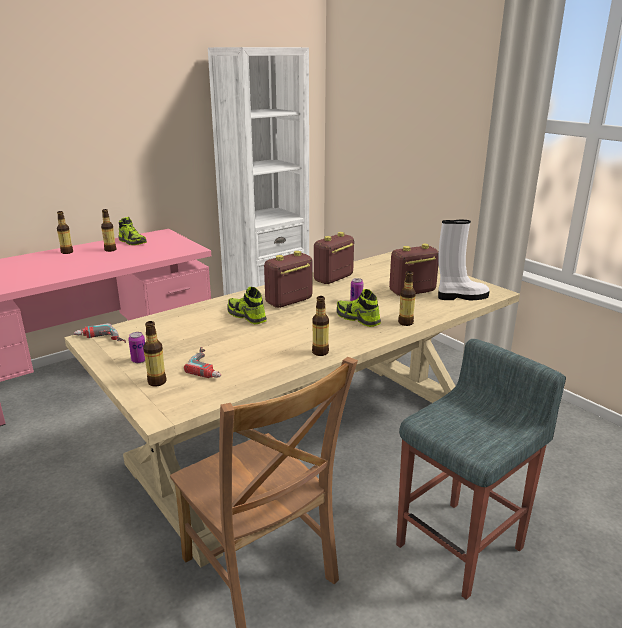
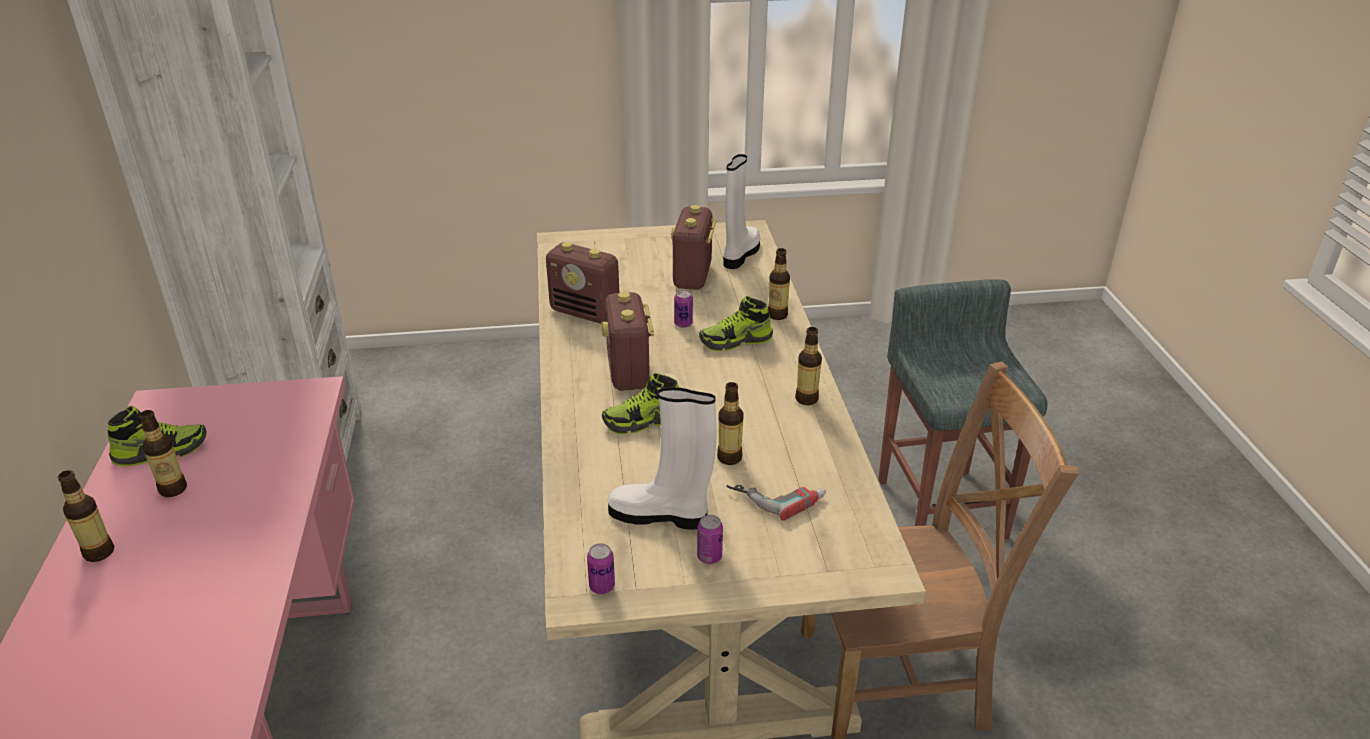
camera: 60 degrees left, 10 degrees up
(100, 341) = (602, 586): power drill -> can
(157, 382) = (791, 553): bottle -> bottle (729, 458)
(167, 340) = (661, 515): none -> white boot
(333, 279) = (586, 313): radio -> radio turned 45 degrees counterclockwise

